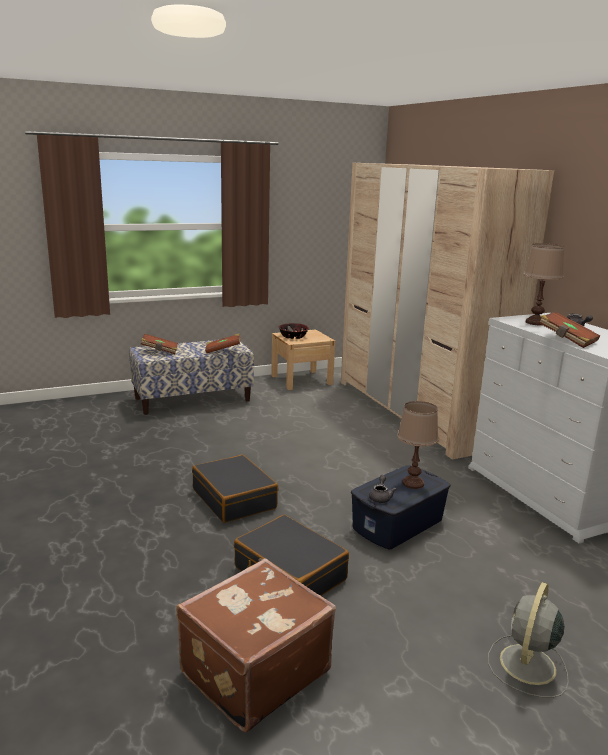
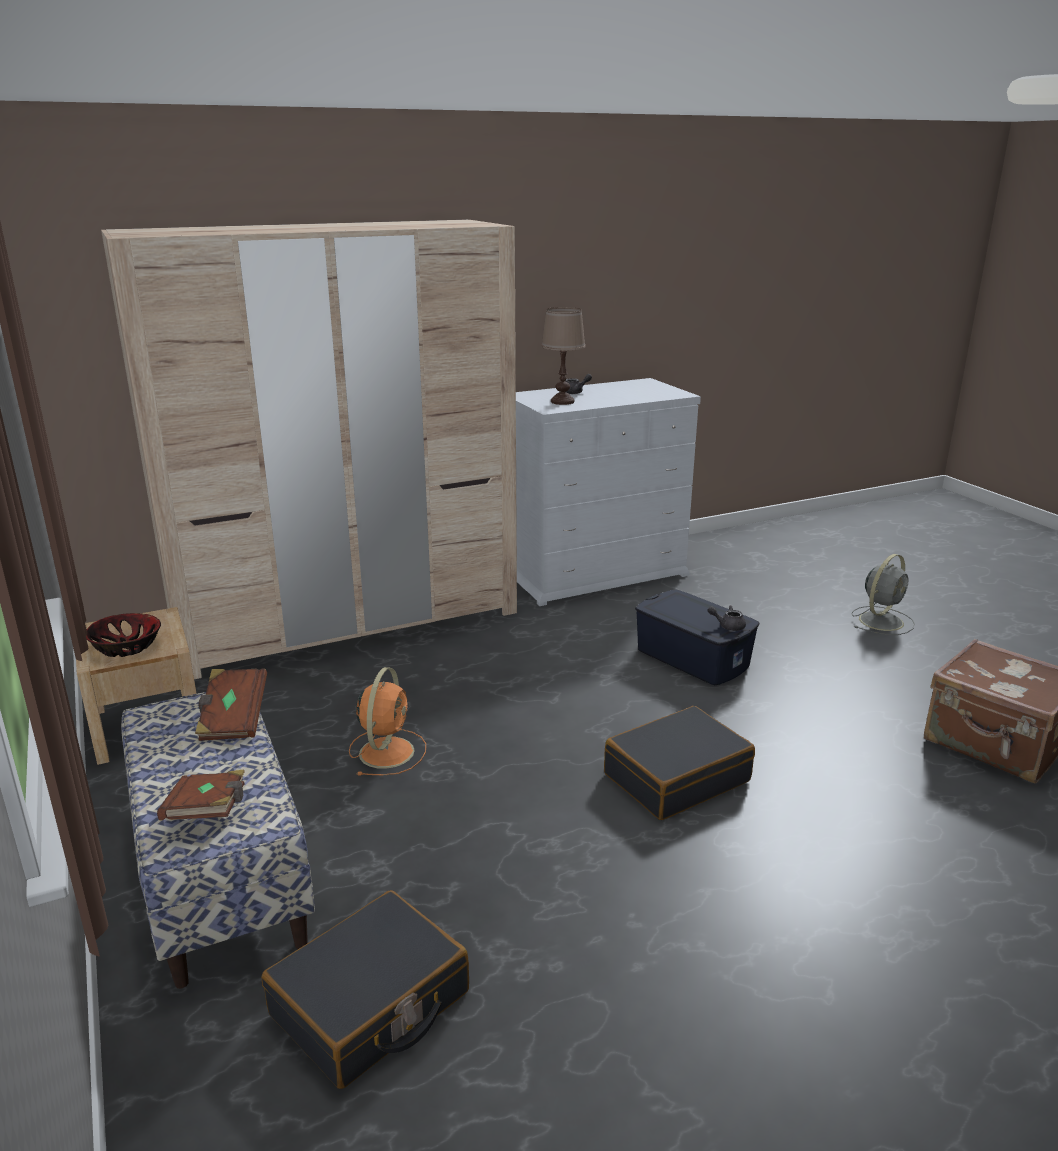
camera: 90 degrees left, 5 degrees up
(274, 424) = (387, 751): none -> orange fan
(289, 574) = (831, 727): black suitcase -> black suitcase (370, 1004)
(412, 483) = (684, 607): brown table lamp -> none
(527, 666) = (882, 620): grey fan -> grey fan turned 75 degrees counterclockwise
(566, 340) = (635, 400): brown book -> none

